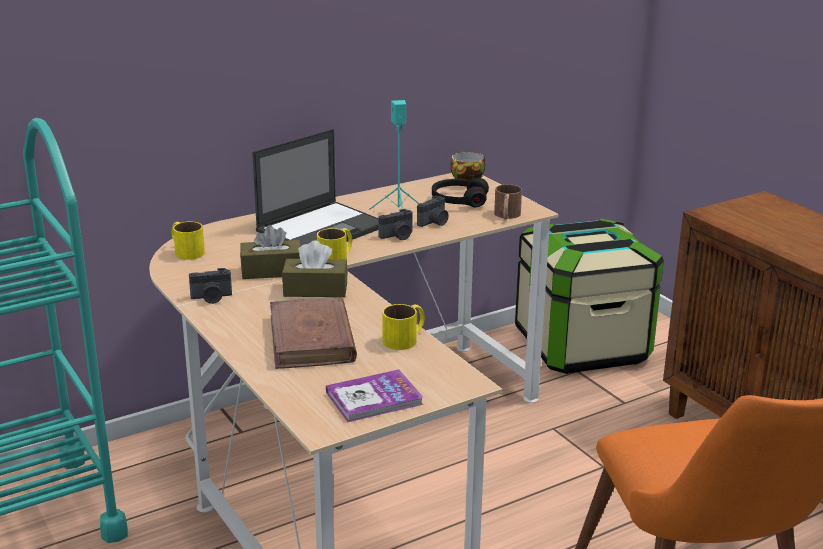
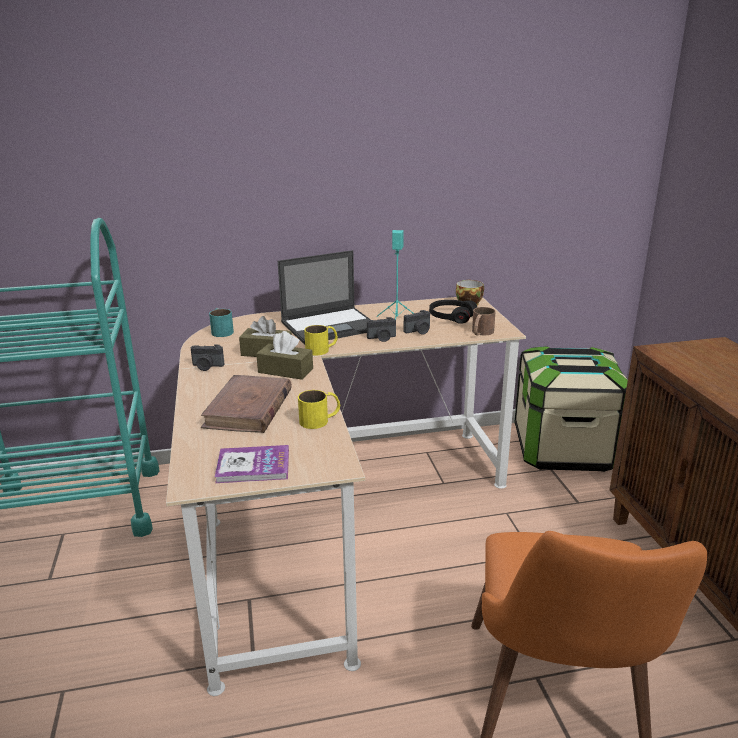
camera: 20 degrees right, 0 degrees up
(185, 251) = (221, 331): yellow mug -> turquoise mug

